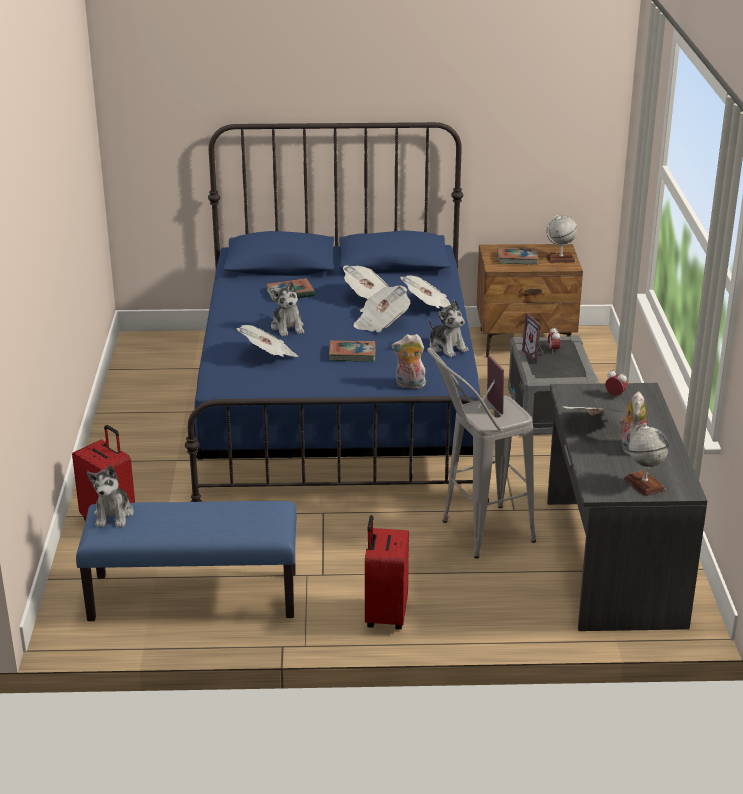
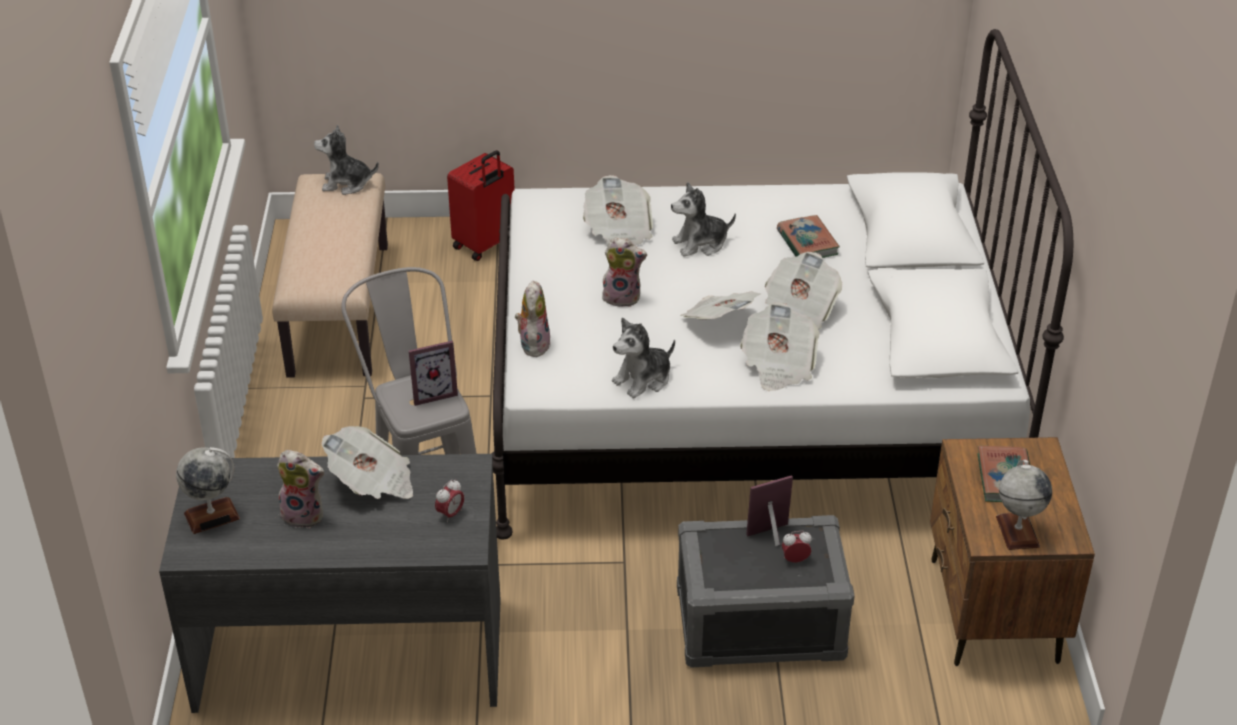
camera: 90 degrees right, 10 degrees up
(193, 597) = (338, 309): blue bench -> beige bench
(338, 409) = (746, 404): blue bed -> white bed
(352, 354) = (623, 297): book -> plush toy
(384, 615) = (278, 445): red suitcase -> none

